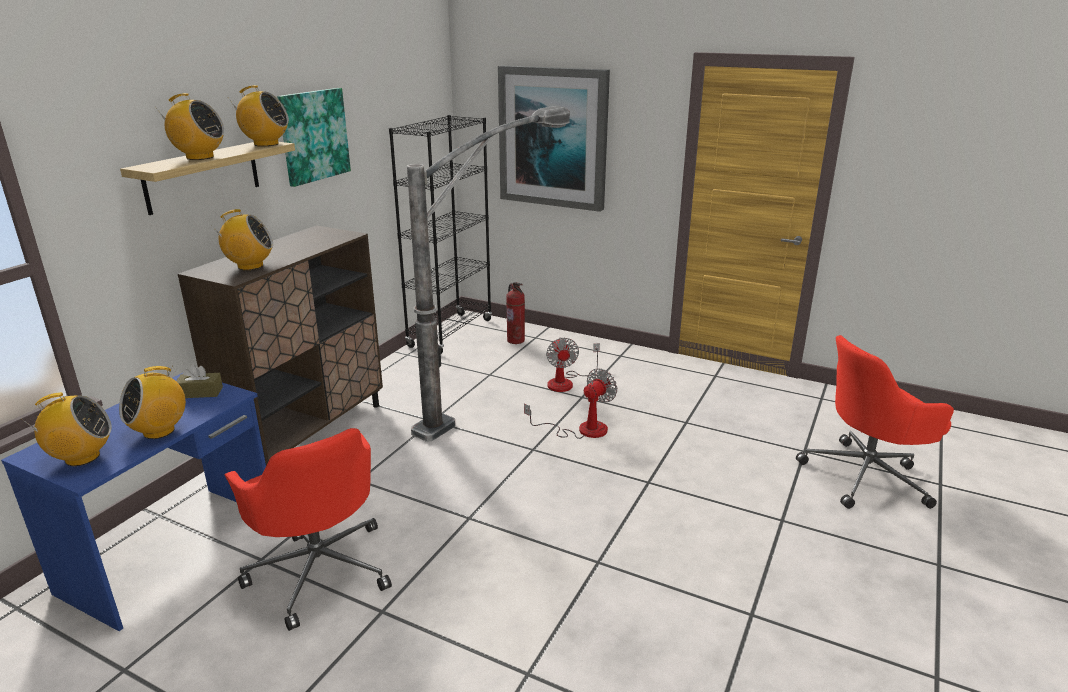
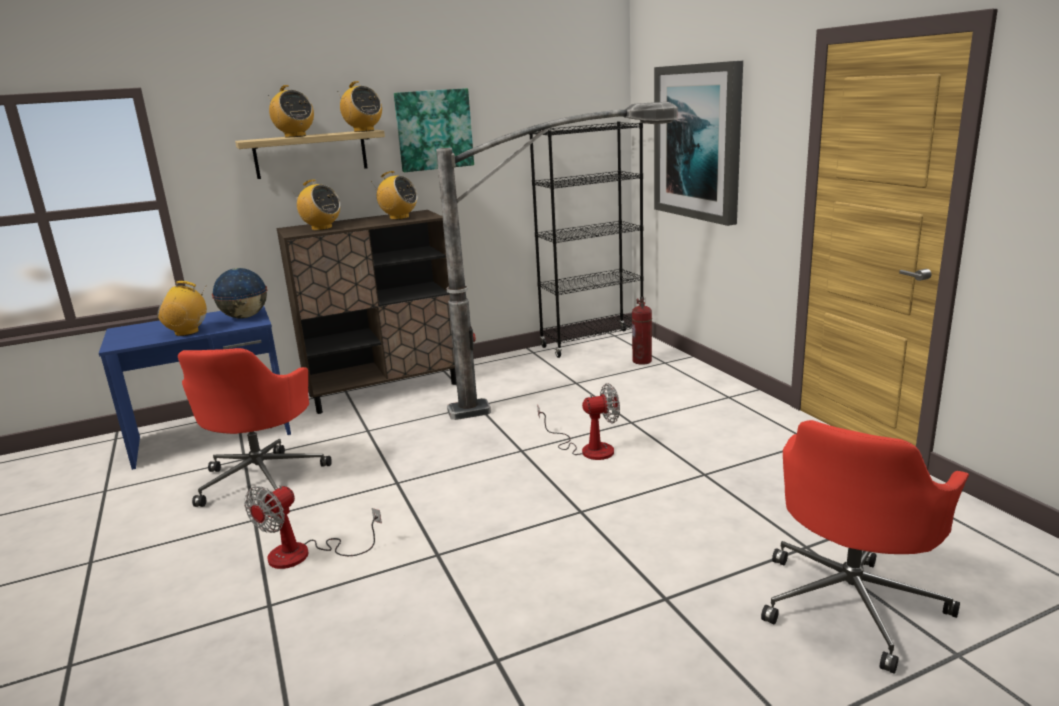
camera: 40 degrees right, 5 degrees down
(82, 457) = (133, 336): radio -> radio (399, 218)
(200, 392) = (245, 317): brown tissue box -> globe
(566, 382) = (636, 406): fan -> fan (304, 554)
(866, 476) = (851, 602): red office chair -> red office chair turned 75 degrees counterclockwise

